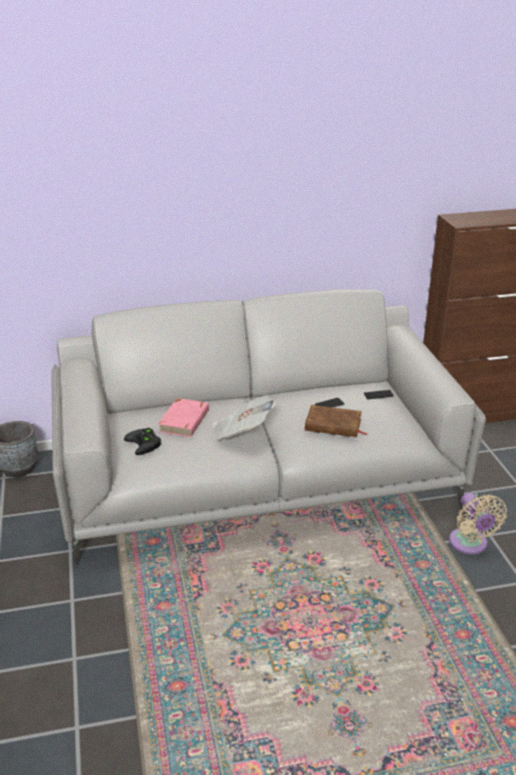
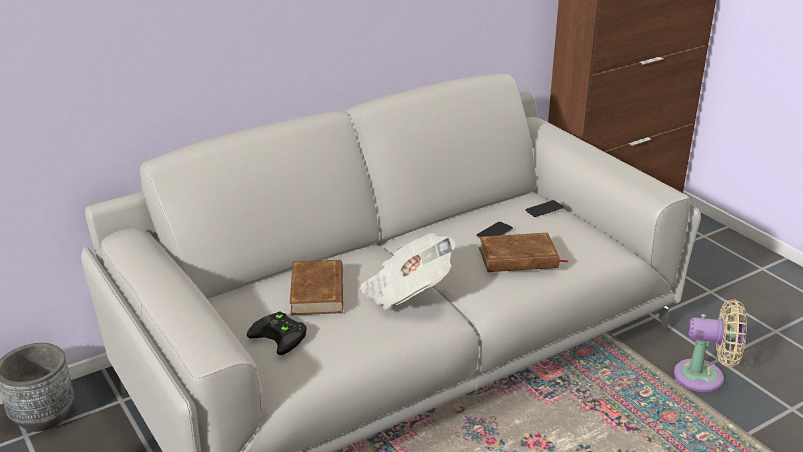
camera: 20 degrees left, 0 degrees up
(184, 421) = (318, 292): pink book -> brown book
(470, 544) = (704, 377): beige fan -> beige fan turned 45 degrees counterclockwise

